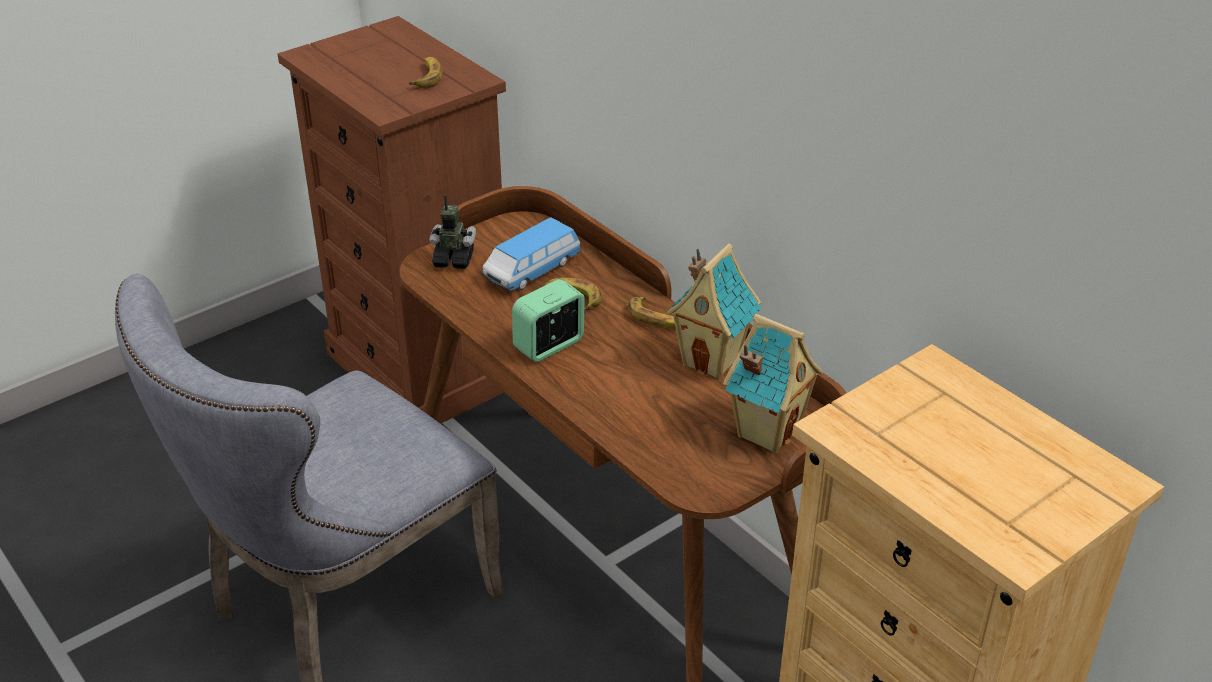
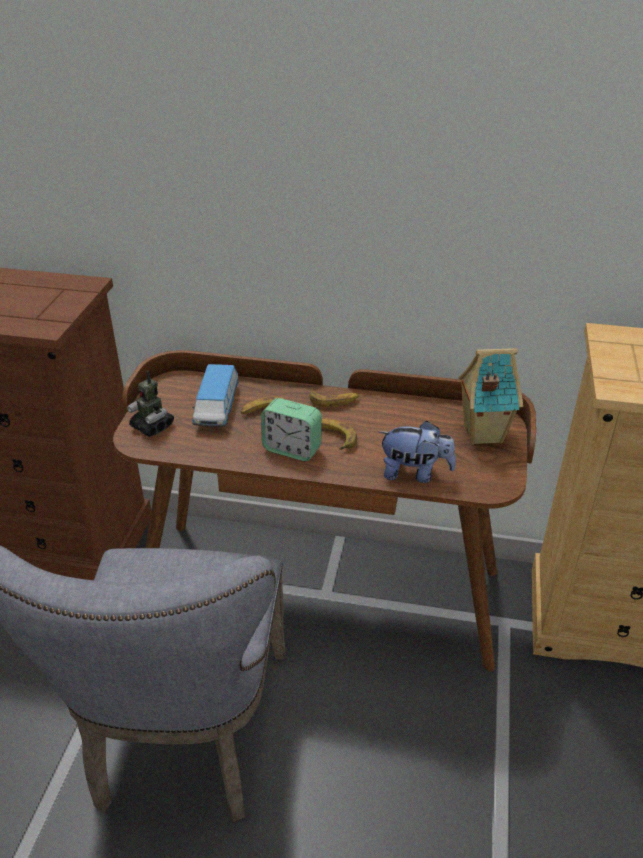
camera: 40 degrees left, 0 degrees up
(426, 77) = (46, 295): banana -> banana (335, 437)
(453, 260) = (152, 426): toy robot -> toy robot turned 105 degrees counterclockwise
(549, 346) = (292, 449): alarm clock -> alarm clock turned 75 degrees counterclockwise
(636, 432) = (415, 473): none -> plush toy
(712, 361) = (399, 409): toy house -> none

